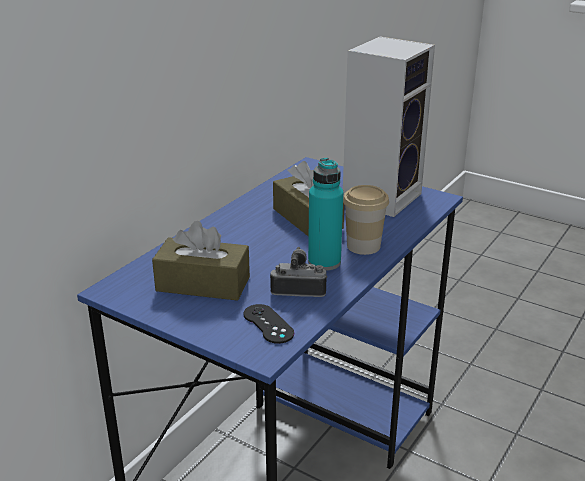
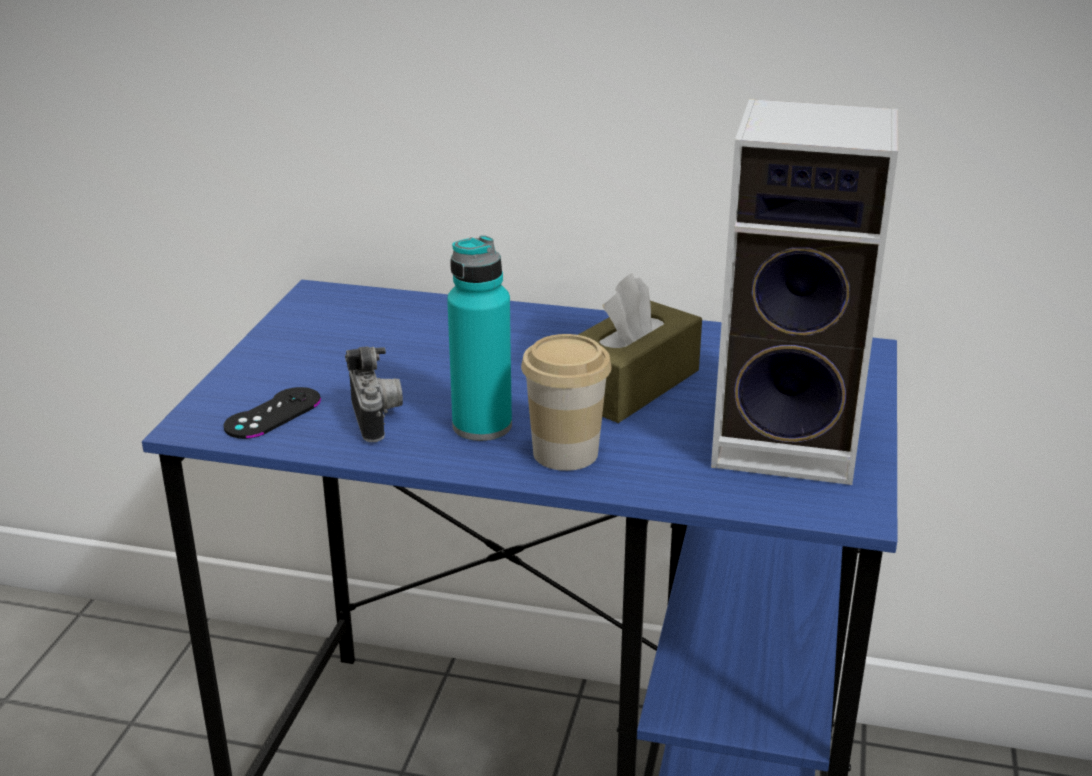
camera: 70 degrees right, 0 degrees up
(203, 284) = (362, 346): brown tissue box -> none

